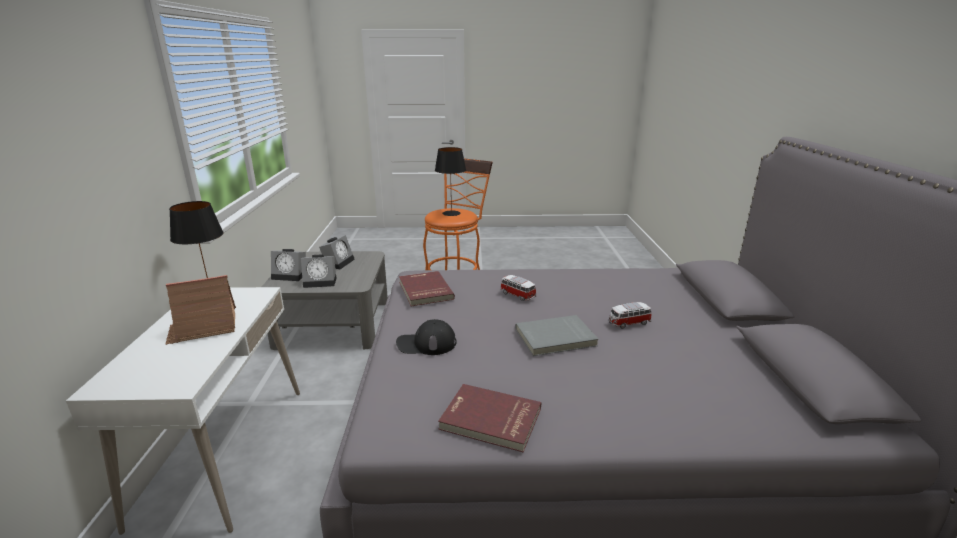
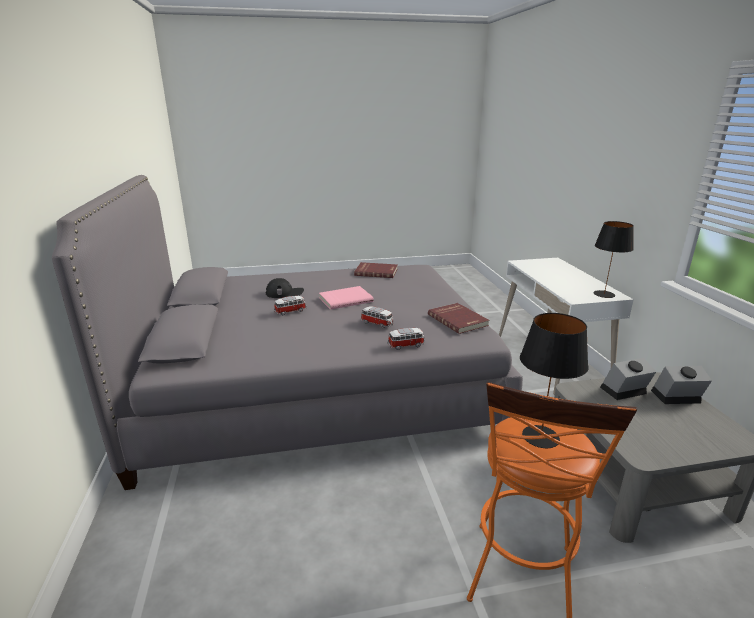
camera: 170 degrees right, 0 degrees up
(204, 328) = (562, 279): toy house -> none
(339, 262) = (661, 430): alarm clock -> none
(426, 344) = (426, 292): black cap -> black cap (285, 293)
(494, 274) = (406, 345): none -> toy car
(556, 338) = (345, 299): grey book -> pink book

